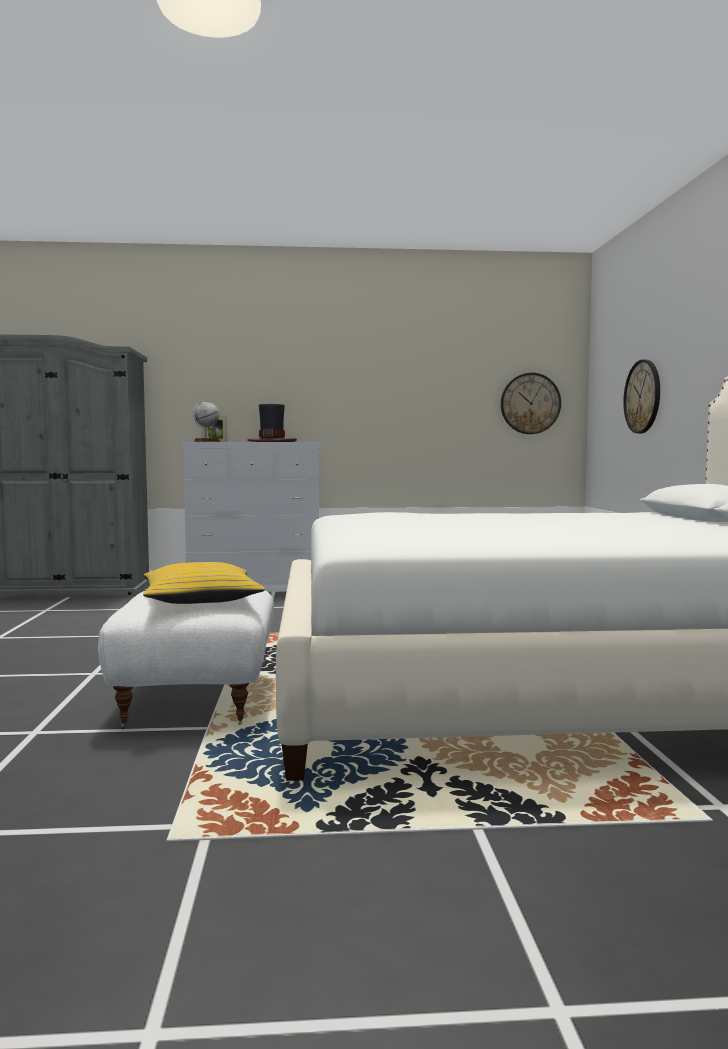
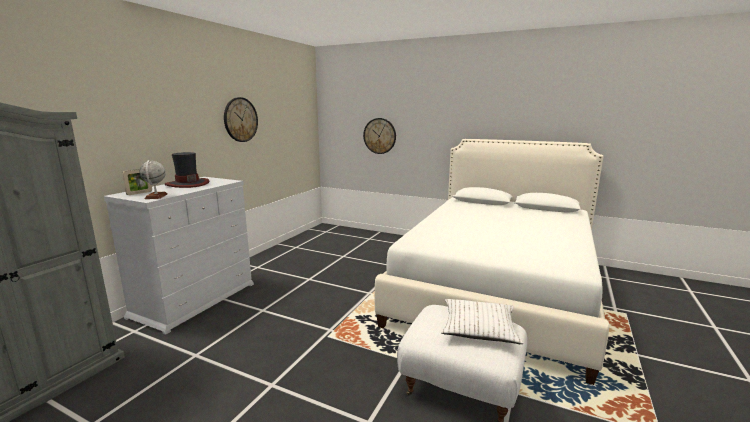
camera: 60 degrees left, 10 degrees up
(201, 598) = (479, 328): yellow pillow -> white pillow
(530, 403) = (300, 134): wall clock -> wall clock (240, 119)

